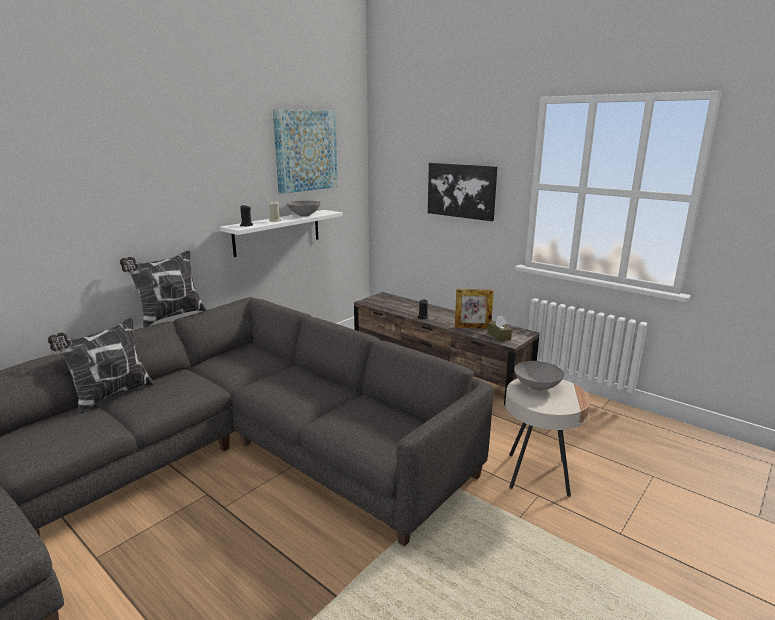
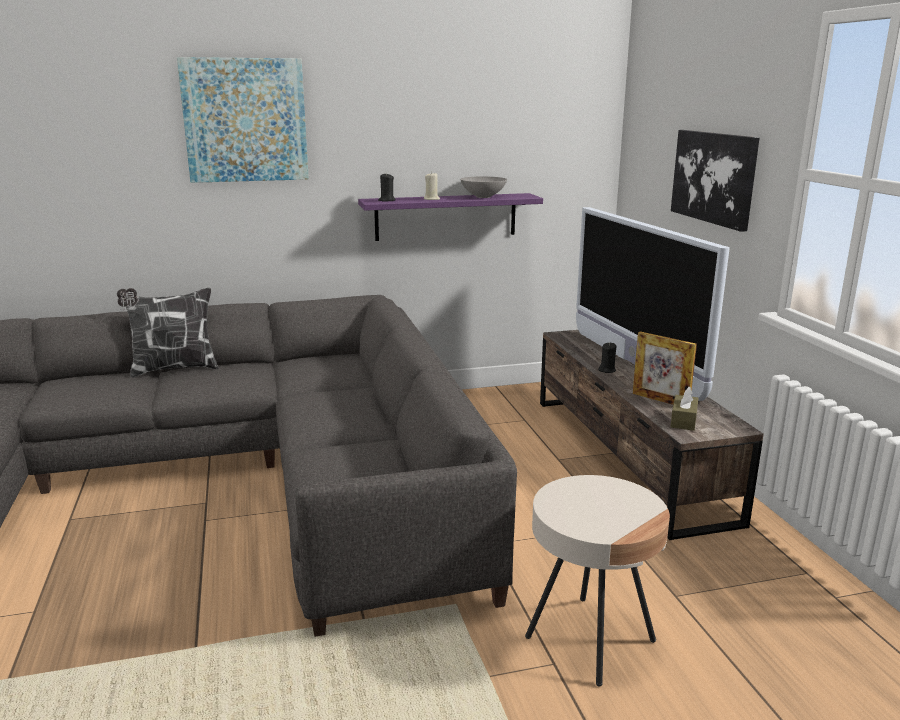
camera: 35 degrees right, 0 degrees up
(170, 317) = (271, 299): pillow -> none
(277, 232) = (446, 216): white shelf -> purple shelf
(306, 150) = (504, 106): picture -> picture (245, 120)
(430, 310) = (633, 363): none -> television
(538, 387) = (600, 494): grey bowl -> none

